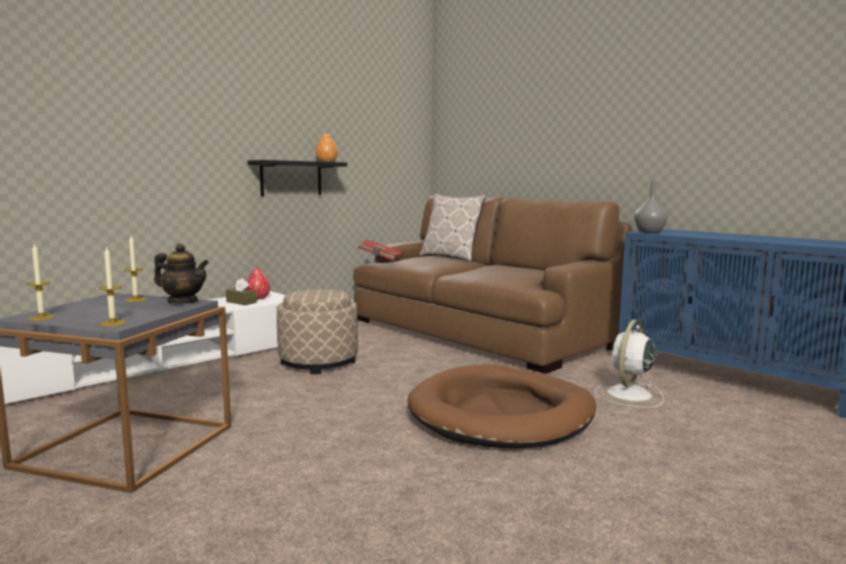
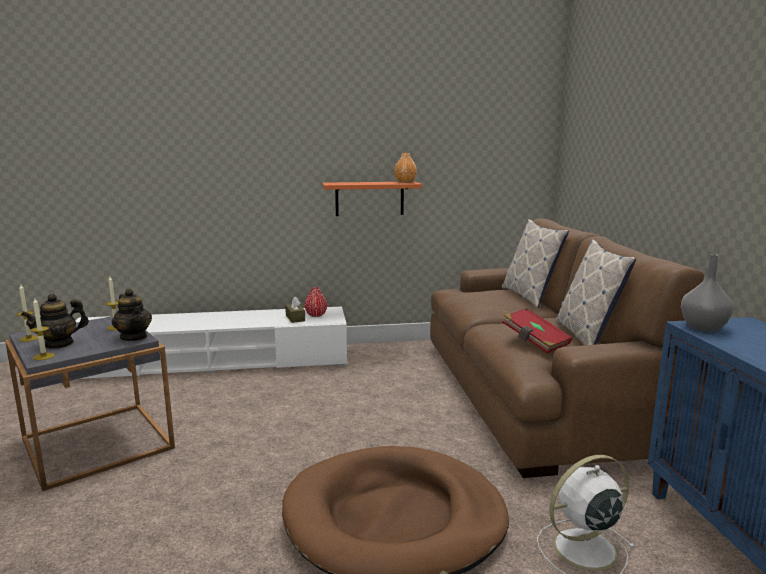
camera: 35 degrees right, 5 degrees up
(101, 315) = (59, 344): none -> teapot
(291, 178) = (369, 198): black shelf -> orange shelf
(318, 362) = (329, 392): beige ottoman -> none
(380, 259) = (452, 288): red book -> red book (535, 342)
(534, 268) = (587, 336): none -> pillow

